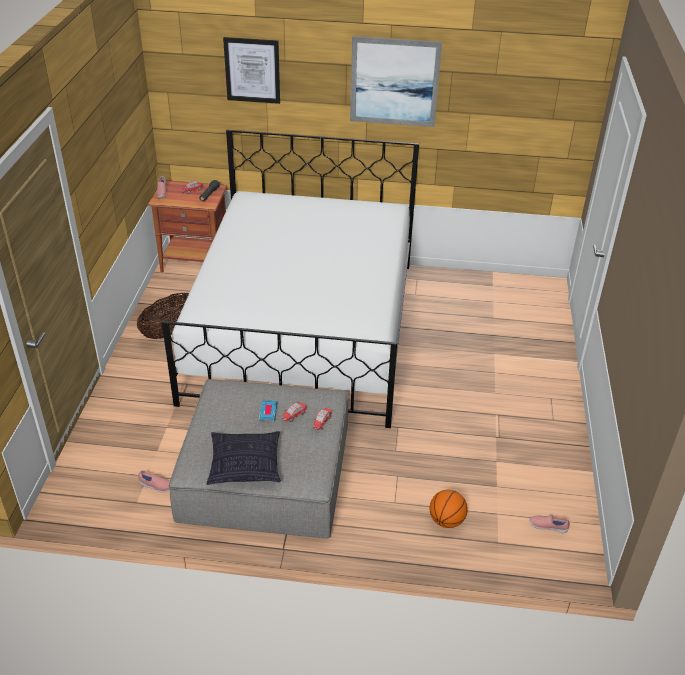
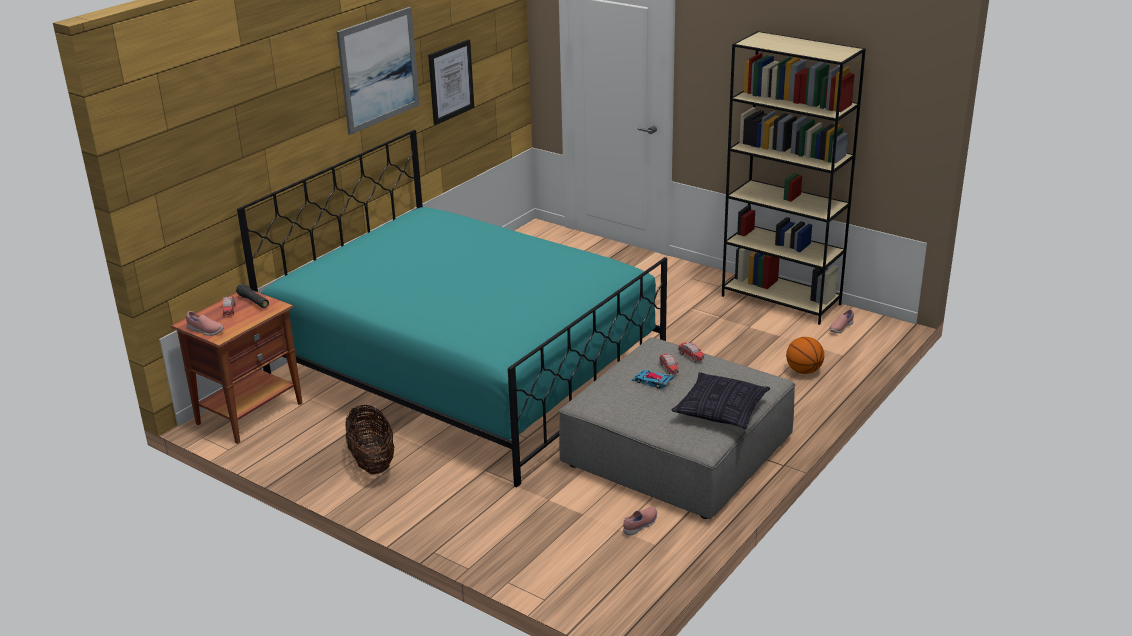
camera: 60 degrees left, 10 degrees down
(252, 70) = (248, 116): picture -> picture (450, 81)
(303, 329) = (465, 372): white bed -> turquoise bed
(565, 469) = (781, 300): none -> beige bookcase

